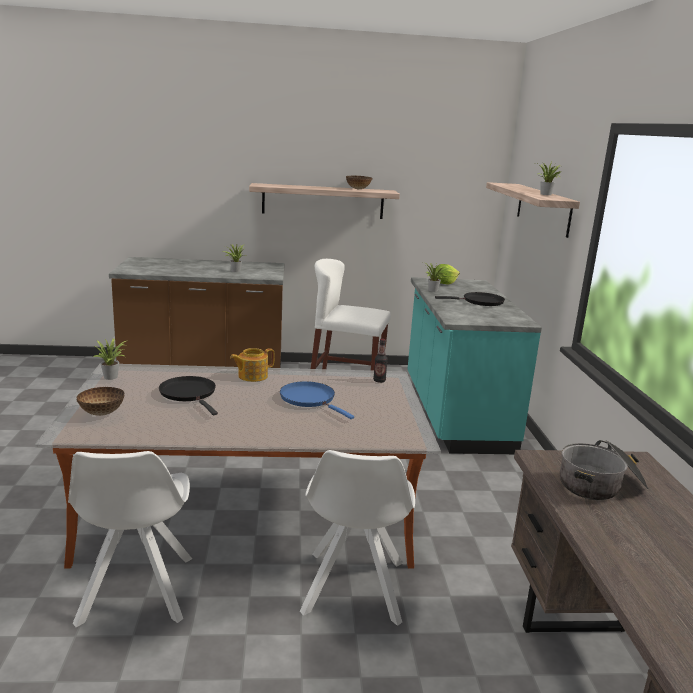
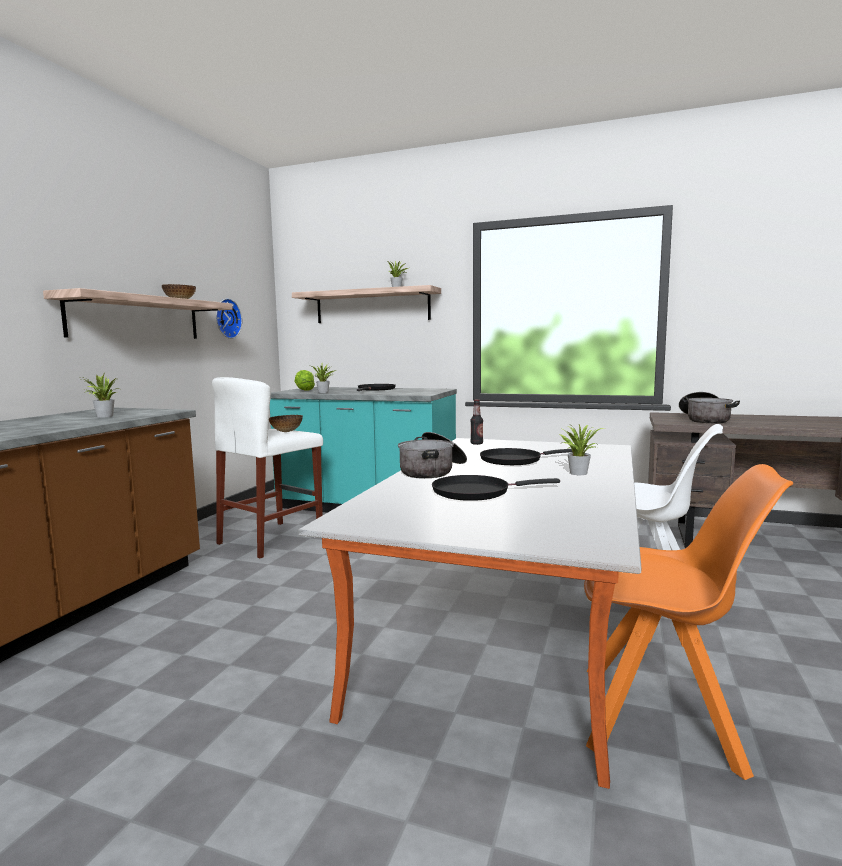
camera: 65 degrees left, 10 degrees down
(102, 413) = (527, 529): bowl -> bowl (286, 431)
(112, 377) = (377, 522): potted plant -> potted plant (577, 473)
(135, 592) = (664, 719): white chair -> orange chair
(252, 376) = (433, 470): teapot -> cooking pot
(310, 399) = (514, 460): blue frying pan -> black frying pan
(424, 202) = (226, 318): none -> wall clock

